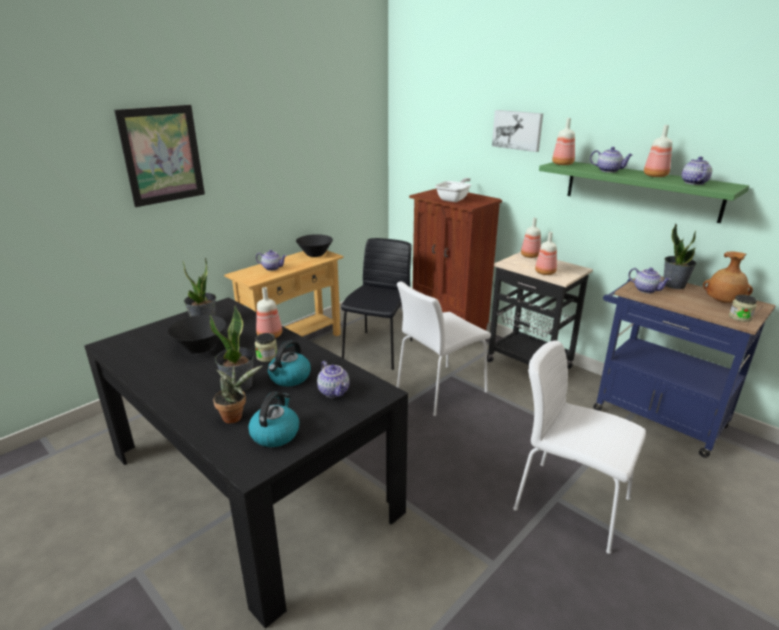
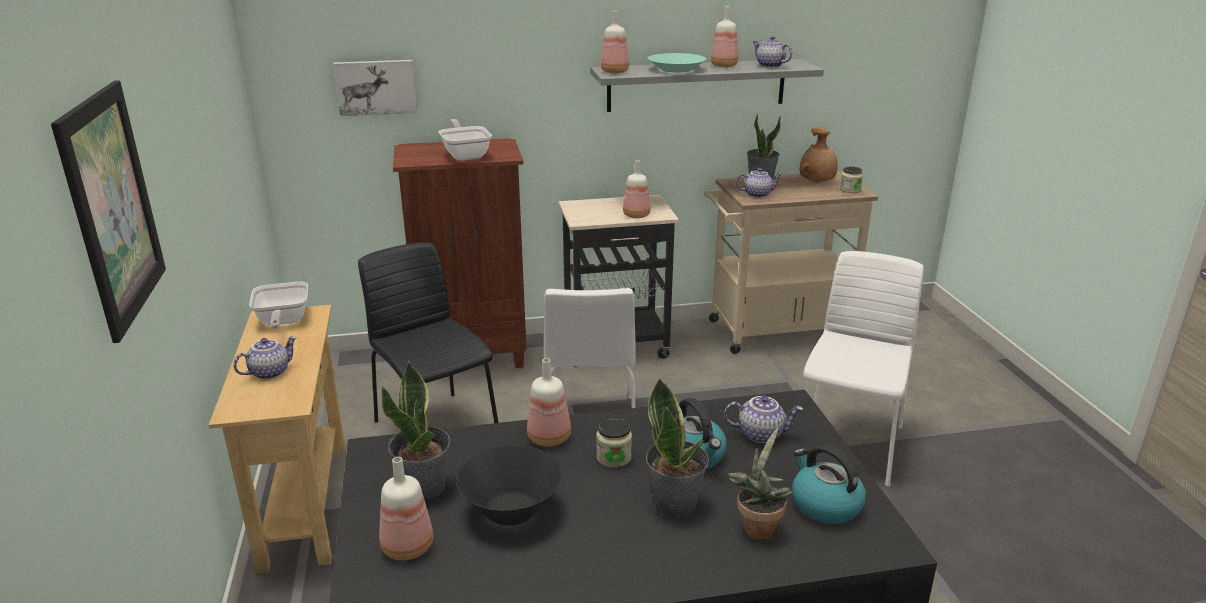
camera: 55 degrees left, 0 degrees up
(315, 254) = (282, 322): black bowl -> frying pan
(517, 130) = (517, 36): picture -> picture (376, 87)
(529, 256) = (580, 204): bottle -> bottle (406, 548)
(567, 502) = (848, 441): white chair -> white chair turned 135 degrees clockwise
(609, 171) = (676, 69): teapot -> turquoise bowl
(641, 190) = (696, 85): green shelf -> grey shelf
(654, 417) = (774, 332): blue cart -> beige cart

